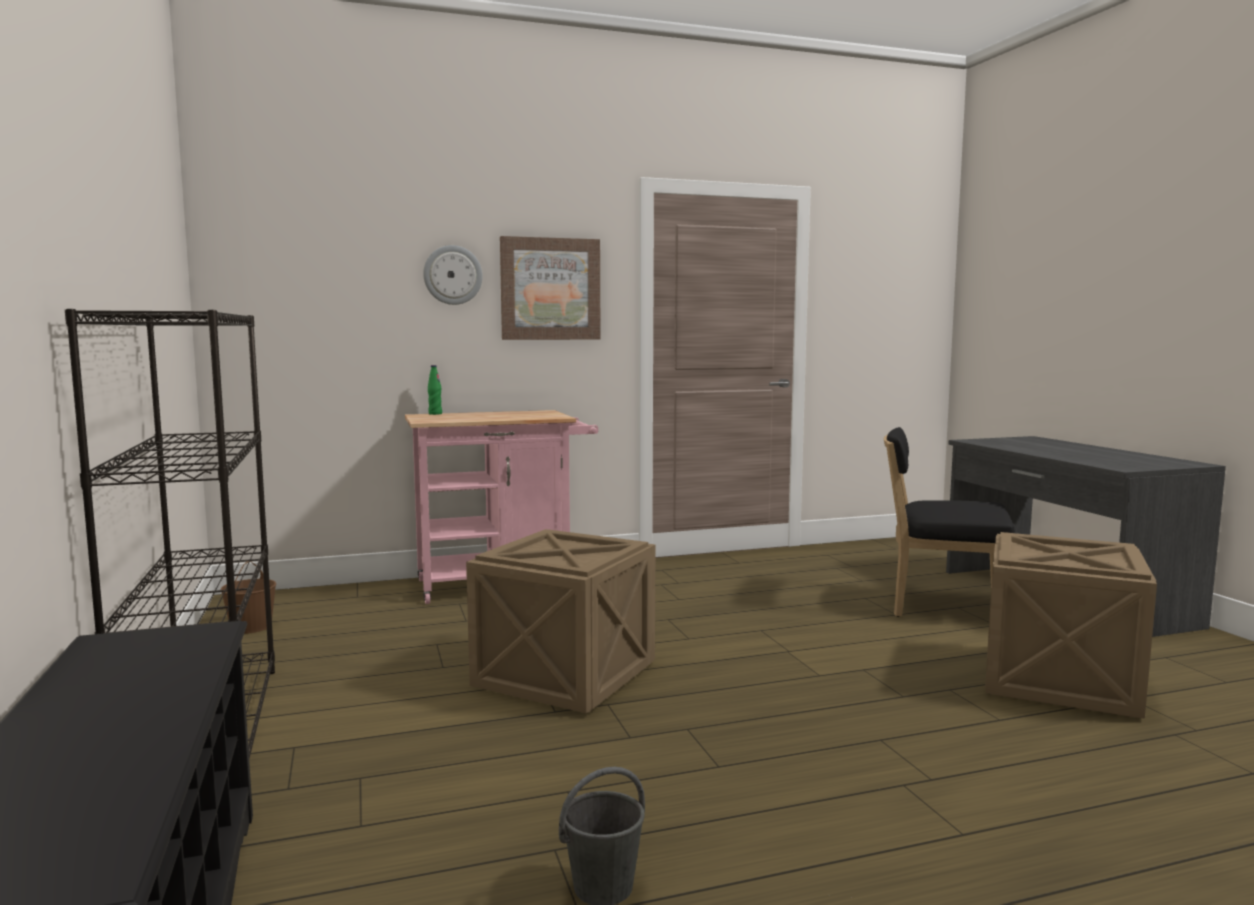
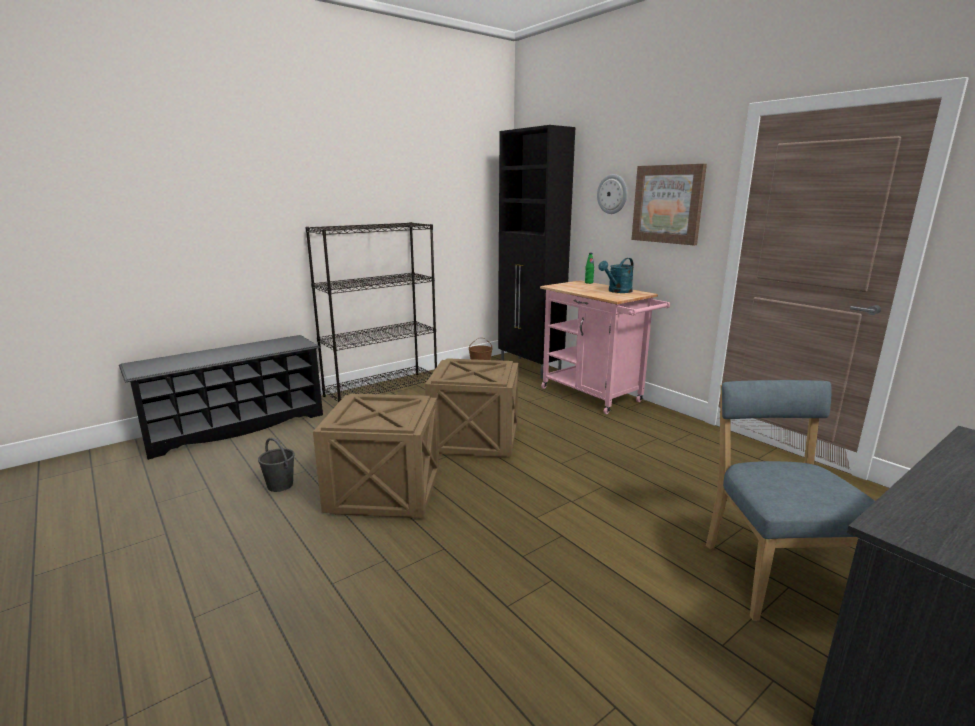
camera: 70 degrees right, 10 degrees up
(325, 596) = (530, 368): none -> black cabinet
(517, 414) = (617, 291): none -> turquoise watering can
(940, 607) = (773, 574): black chair -> blue chair
(1058, 681) = (621, 652): crate -> crate (383, 492)

